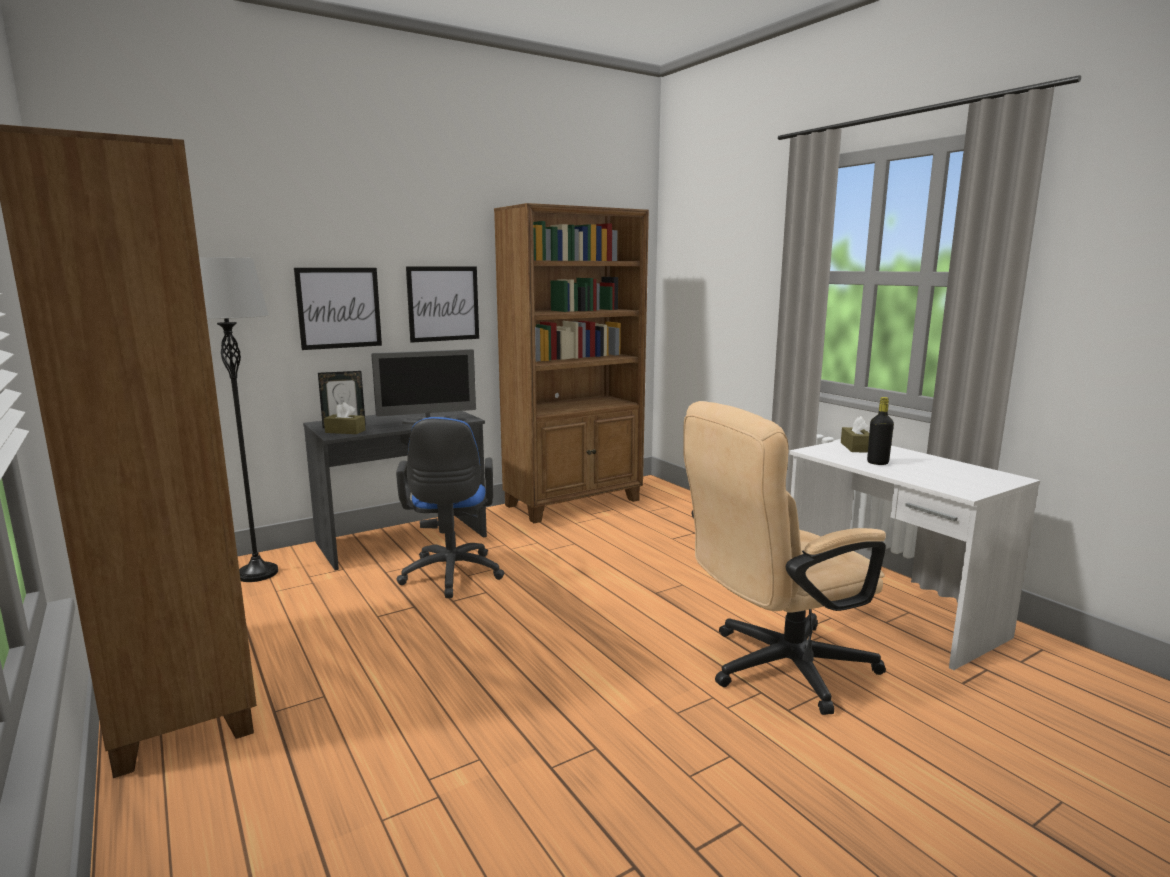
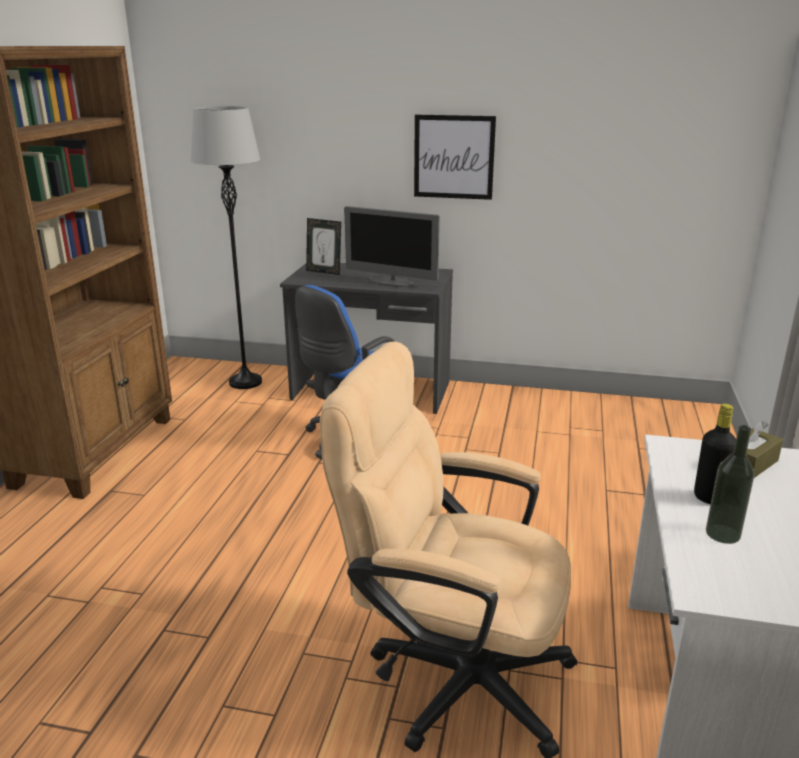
camera: 45 degrees right, 10 degrees up
(339, 308) = (346, 155): picture -> none
(345, 431) = (312, 278): brown tissue box -> none
(574, 503) = (574, 408): brown bookcase -> none
(916, 472) = (722, 534): none -> bottle

